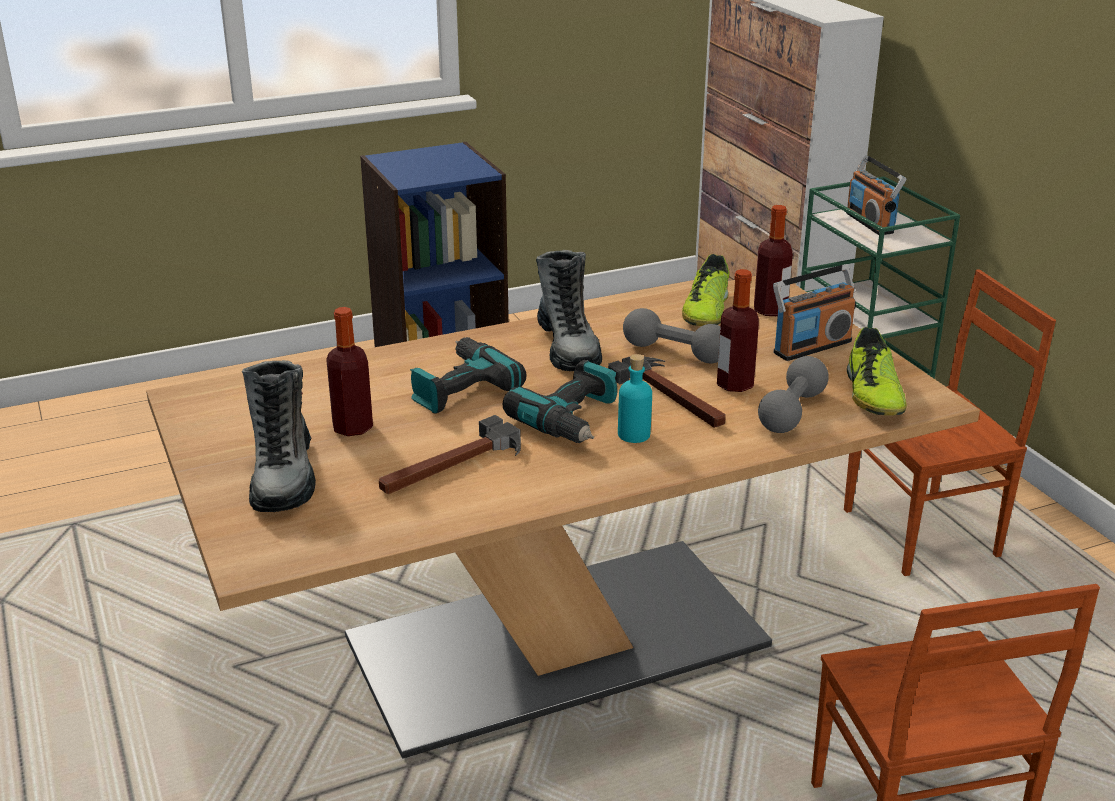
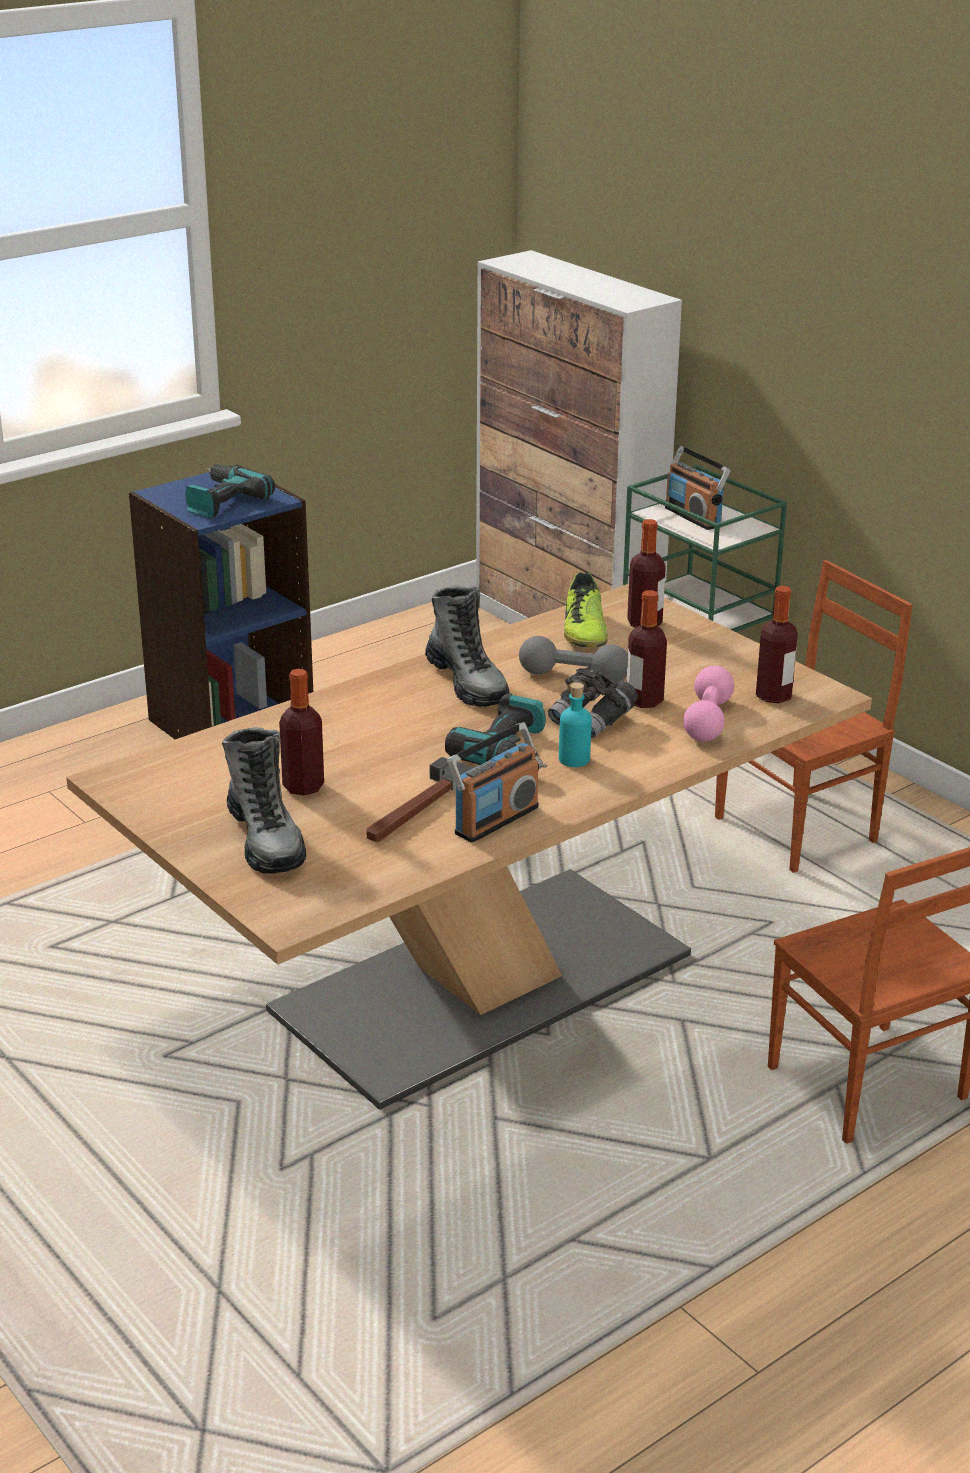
camera: 15 degrees left, 0 degrees up
(459, 387) = (384, 735): power drill -> power drill (221, 501)
(672, 397) = (592, 720): hammer -> grey binoculars
(792, 412) = (707, 720): grey dumbbell -> pink dumbbell
(811, 347) = (699, 655): radio -> radio (495, 820)
(873, 395) = (773, 696): shoe -> bottle

